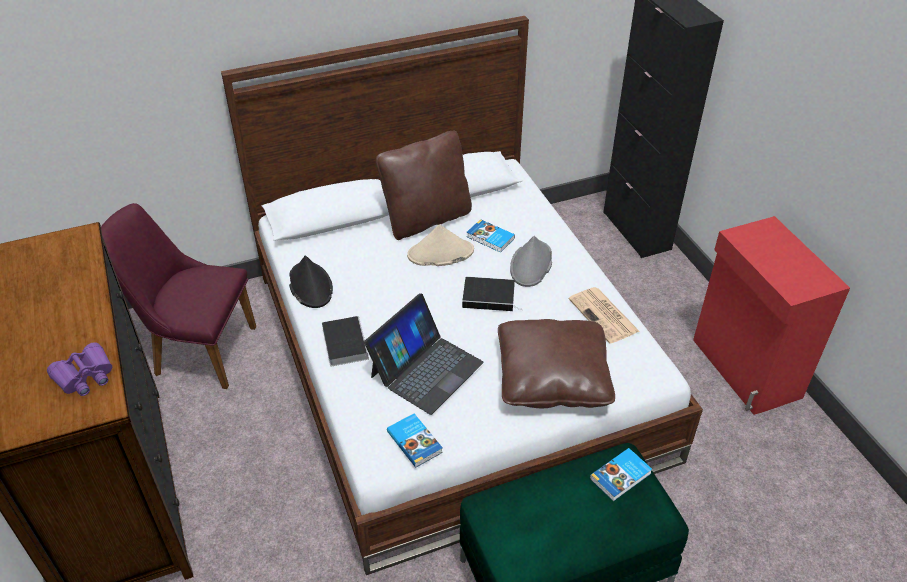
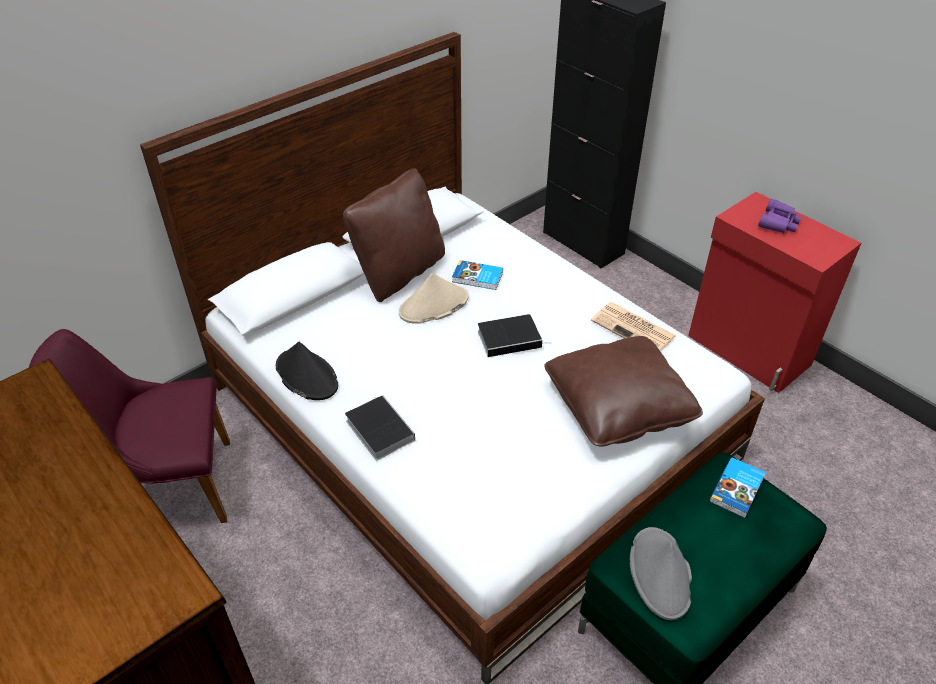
camera: 20 degrees left, 0 degrees up
(85, 376) = (134, 561): purple binoculars -> purple binoculars (778, 223)
(415, 441) = (515, 517): book -> none
(426, 369) = (485, 433): laptop -> none
(531, 264) = (534, 295): grey hat -> grey hat (660, 574)

